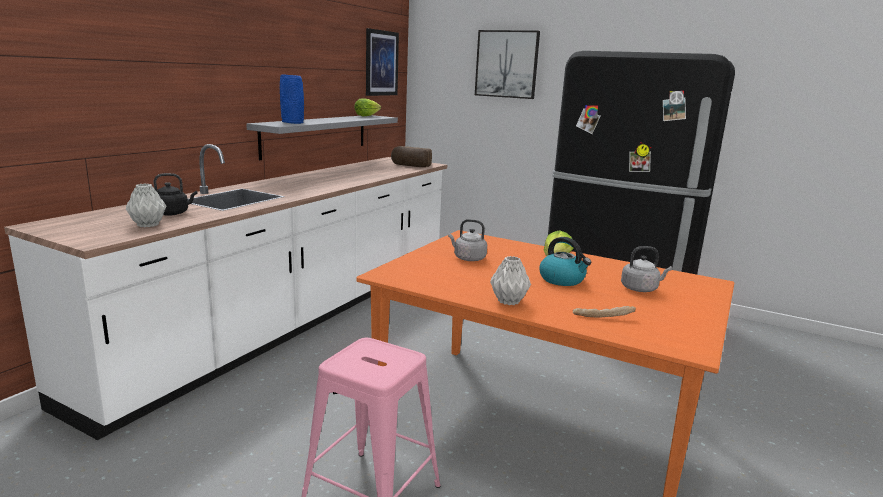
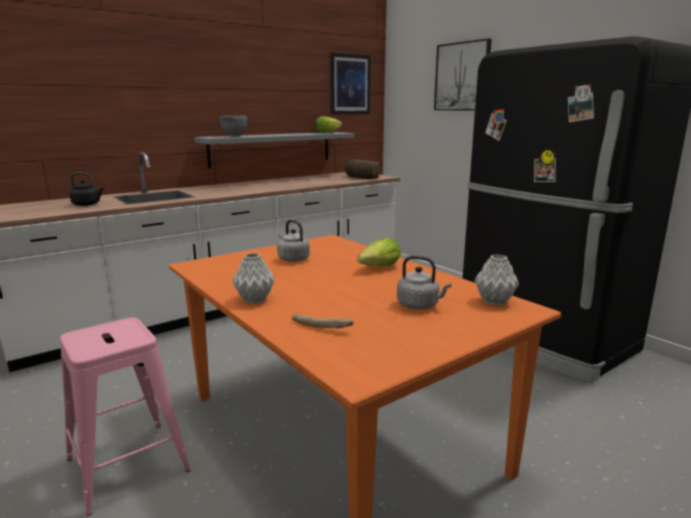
camera: 25 degrees right, 0 degrees up
(148, 225) = (53, 211): grey vase -> grey vase (494, 301)
(293, 123) = (233, 136): blue vase -> grey bowl
(562, 280) = (348, 287): kettle -> none

